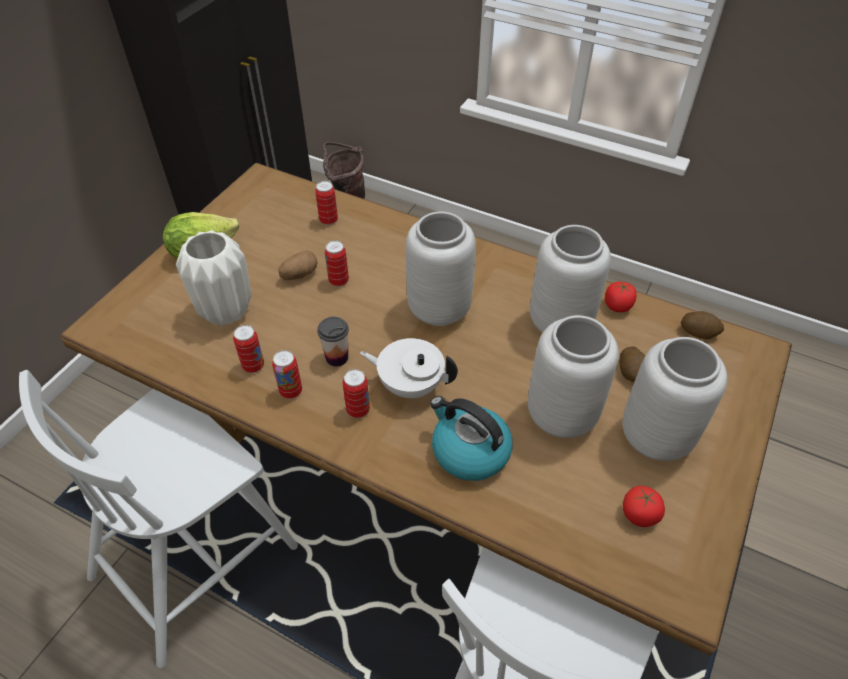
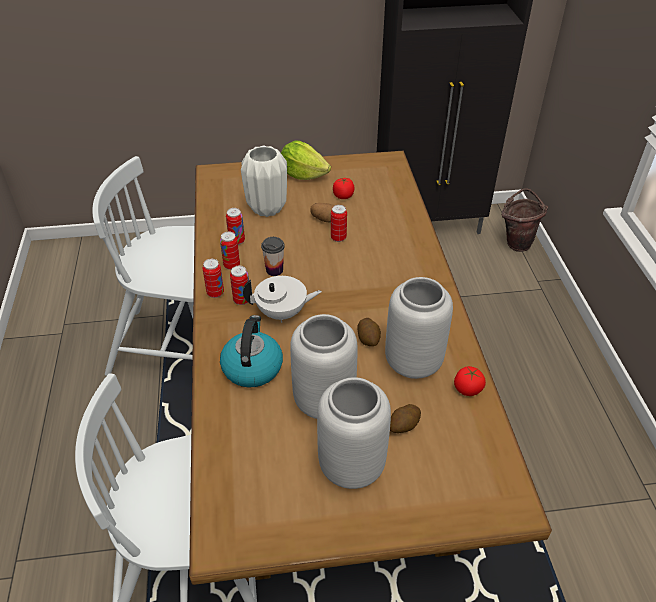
camera: 55 degrees right, 5 degrees down
(328, 220) = (387, 206): can -> can (215, 293)
(410, 385) = (282, 313): white teapot -> white teapot turned 105 degrees clockwise
(440, 309) = (362, 294): grey vase -> none
(640, 514) = (271, 484): tomato -> tomato (343, 196)
(699, 332) = (492, 454): potato -> potato (368, 339)

